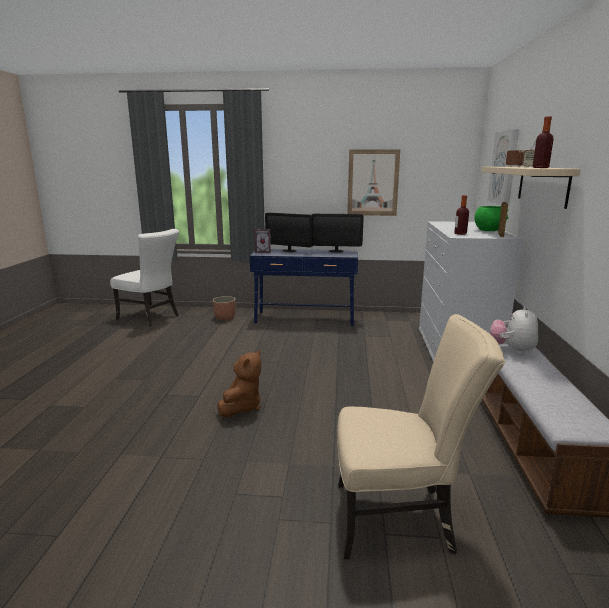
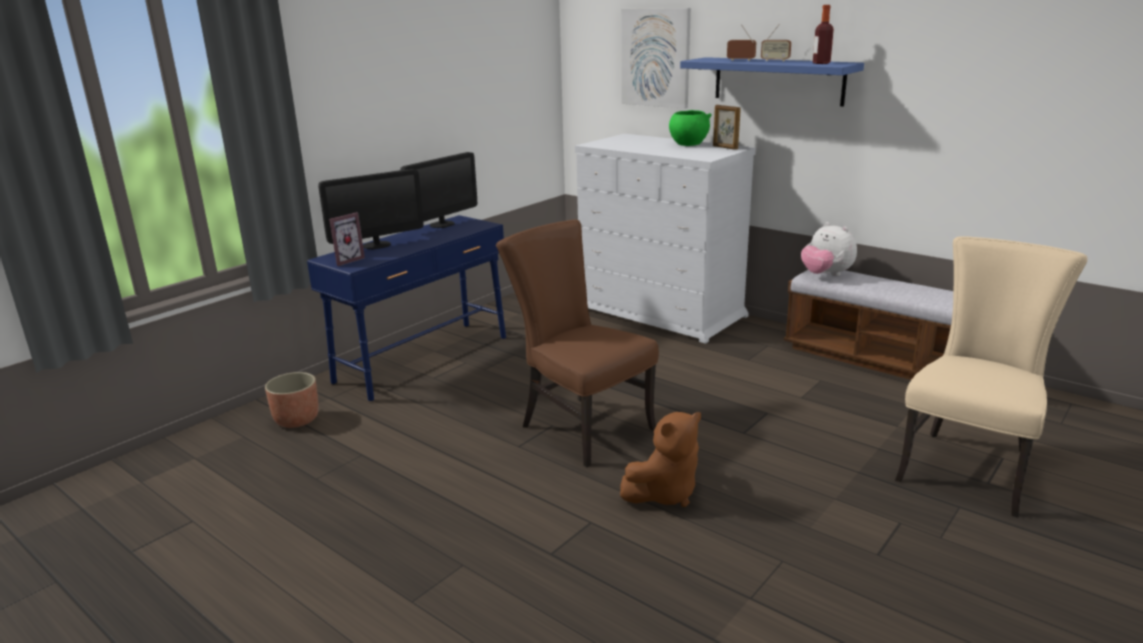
camera: 55 degrees left, 5 degrees up
(151, 317) = (143, 497): white chair -> none
(242, 407) = (664, 493): brown plush toy -> brown plush toy turned 90 degrees clockwise
(286, 368) = (580, 426): none -> brown chair
(373, 183) = (450, 96): picture -> none
(460, 233) = (692, 154): bottle -> none
(542, 185) = (778, 81): beige shelf -> blue shelf

